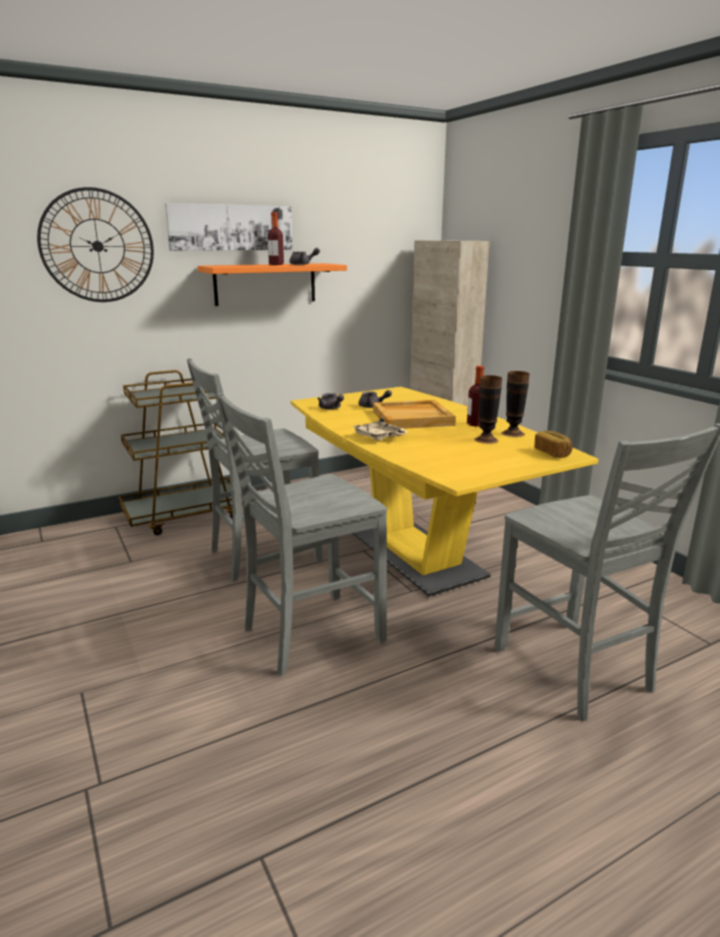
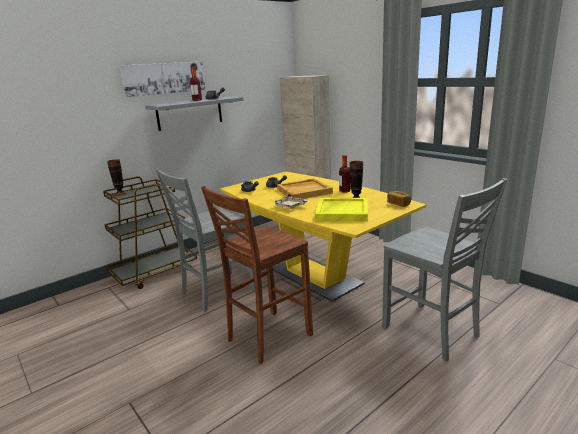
camera: 10 degrees left, 0 degrees up
(97, 246) = (76, 98): wall clock -> none
(265, 284) = (190, 113): orange shelf -> grey shelf
(309, 634) = (267, 337): grey chair -> brown stool
(454, 454) = (342, 211): none -> yellow tray
(513, 433) = (369, 194): vase -> vase (120, 194)

